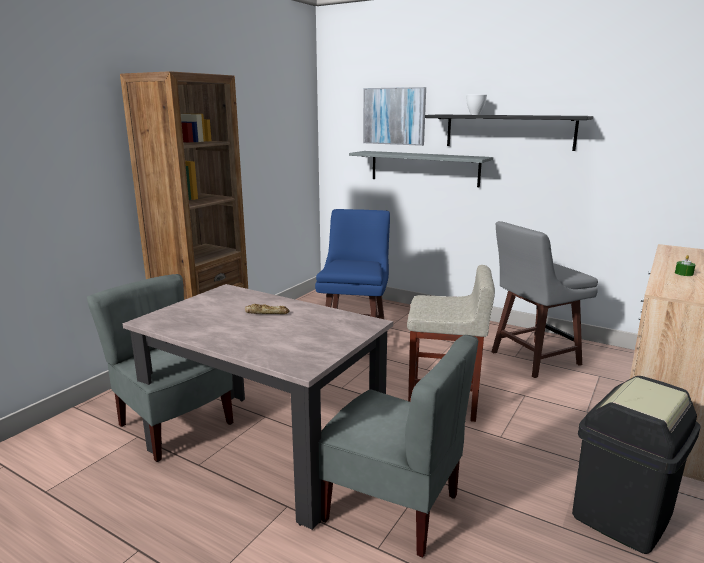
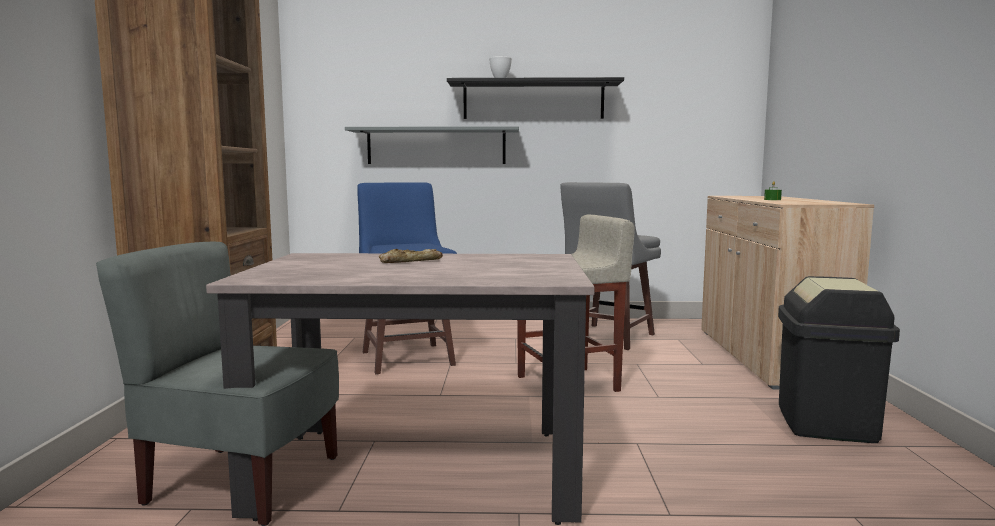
camera: 30 degrees left, 10 degrees down
(393, 507) = (636, 476): grey chair -> none
(394, 116) = (394, 86): picture -> none

